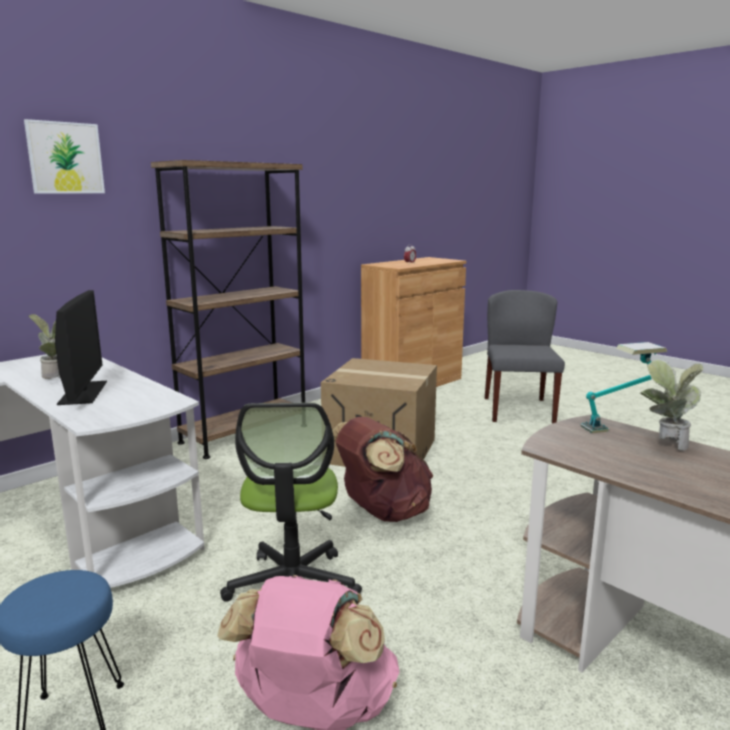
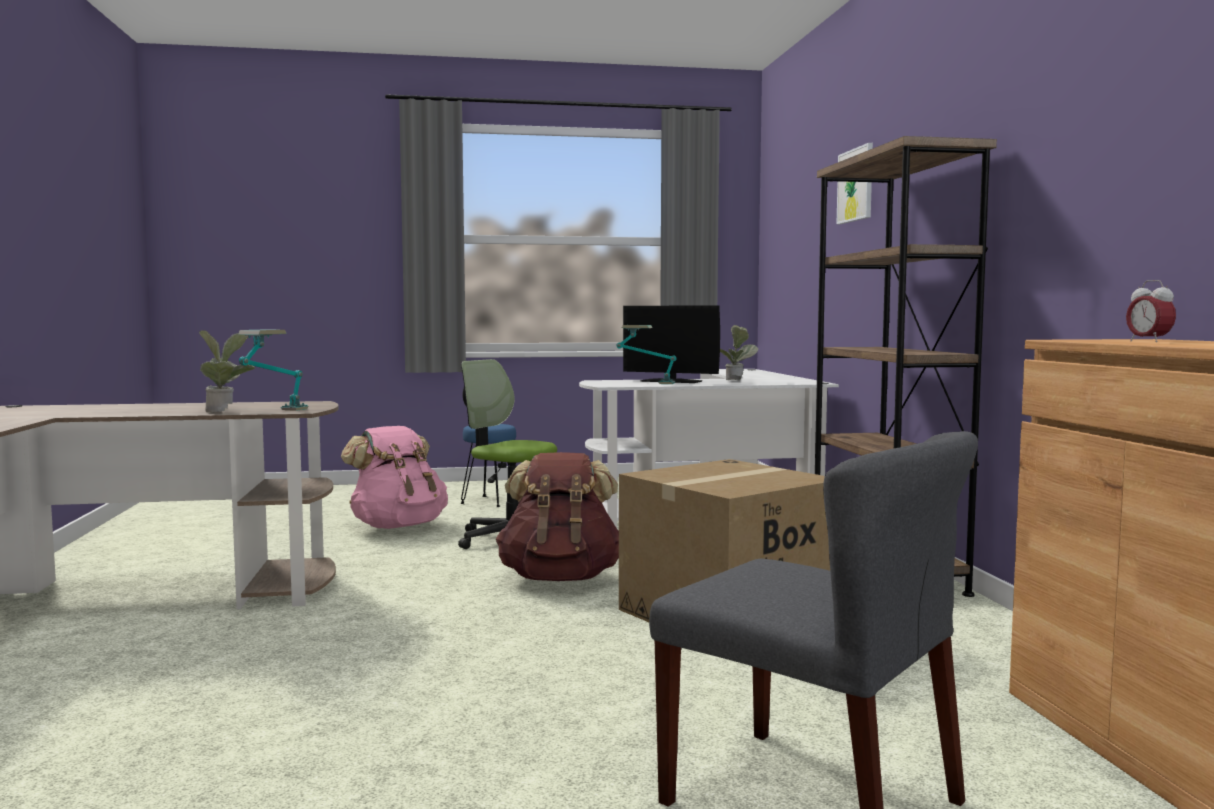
camera: 125 degrees right, 10 degrees down
(122, 396) = (645, 383): none -> table lamp

